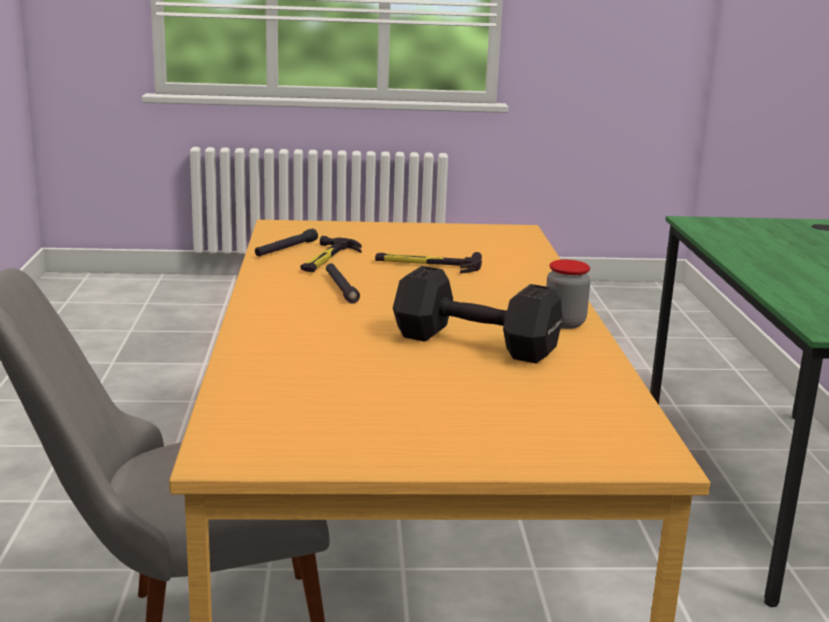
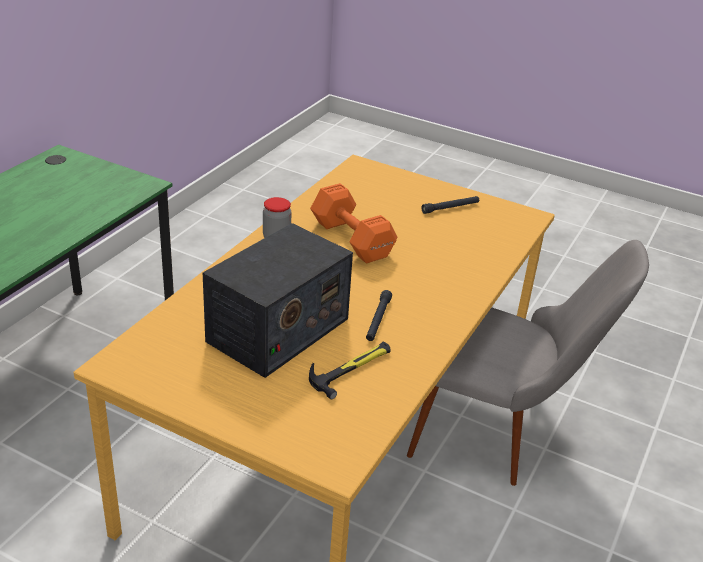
camera: 150 degrees left, 15 degrees up
(286, 249) = (372, 401): black flashlight -> black flashlight (450, 208)
(428, 265) = (277, 330): hammer -> radio
(478, 345) = (351, 238): black dumbbell -> orange dumbbell

